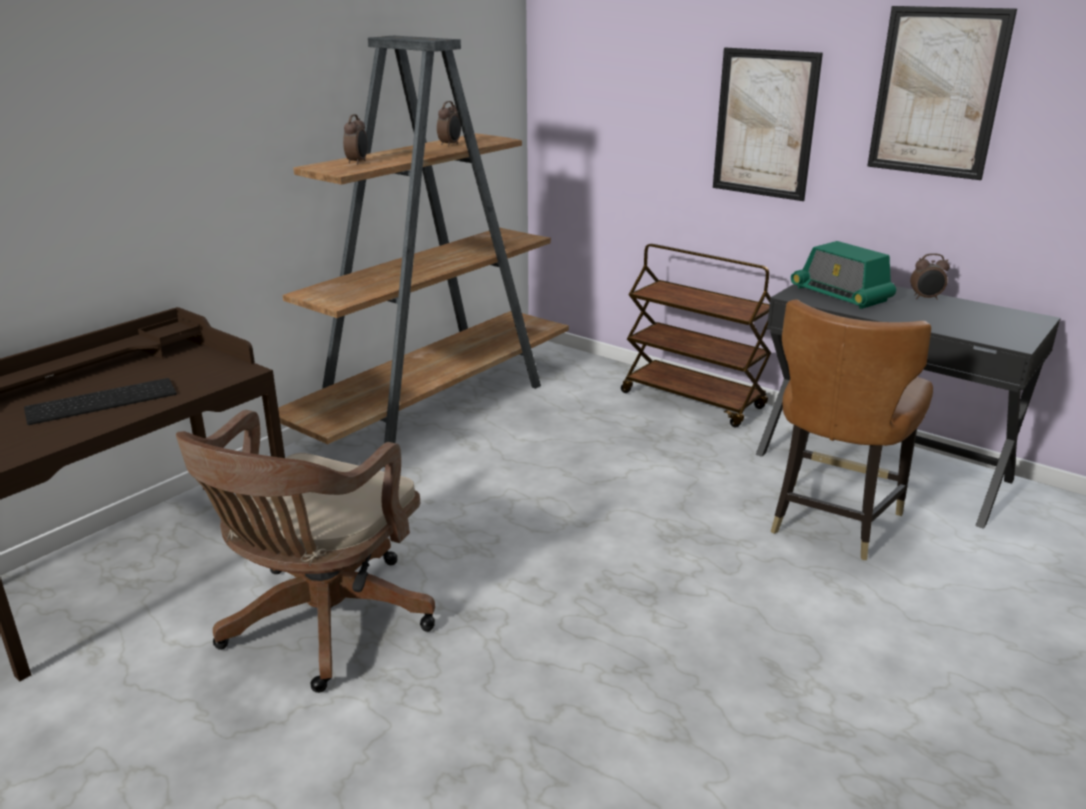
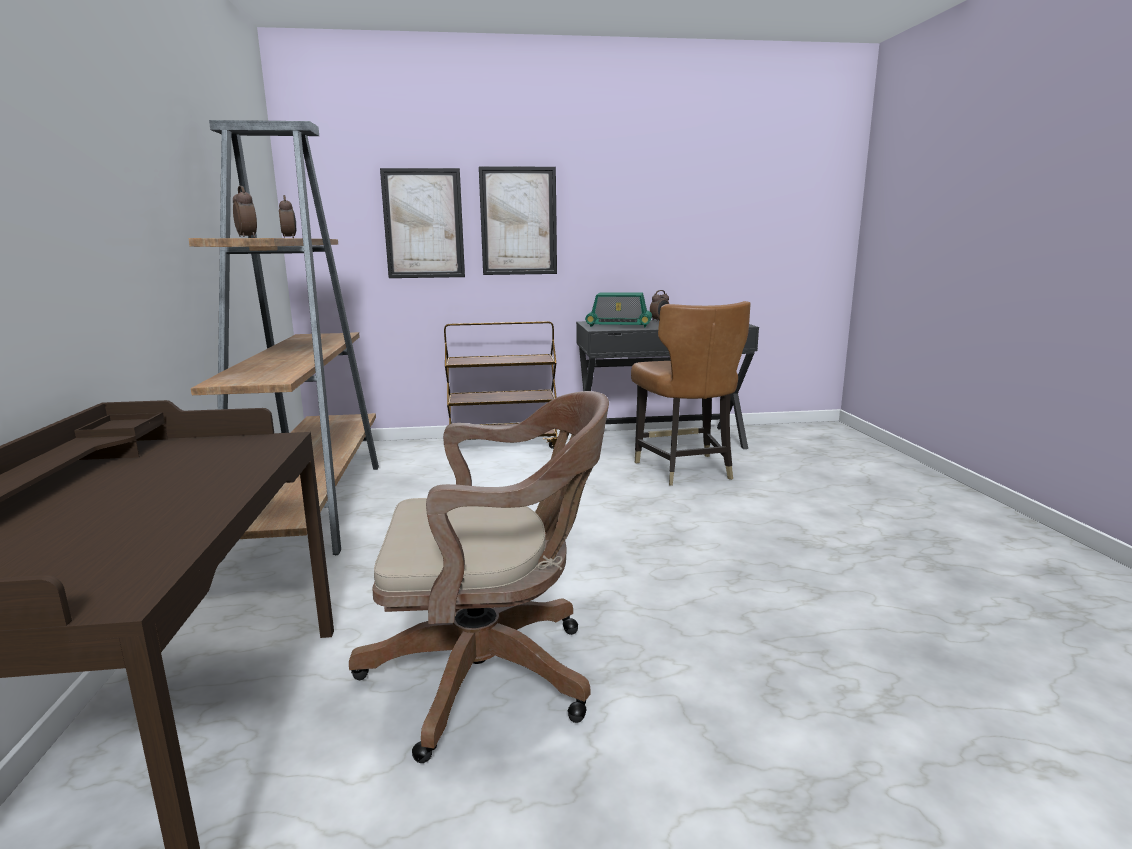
camera: 45 degrees left, 10 degrees down
(103, 400) = (151, 497): keyboard -> none
(321, 625) = (493, 674): brown office chair -> brown office chair turned 75 degrees counterclockwise
(937, 93) = (635, 189): picture -> picture (423, 224)

